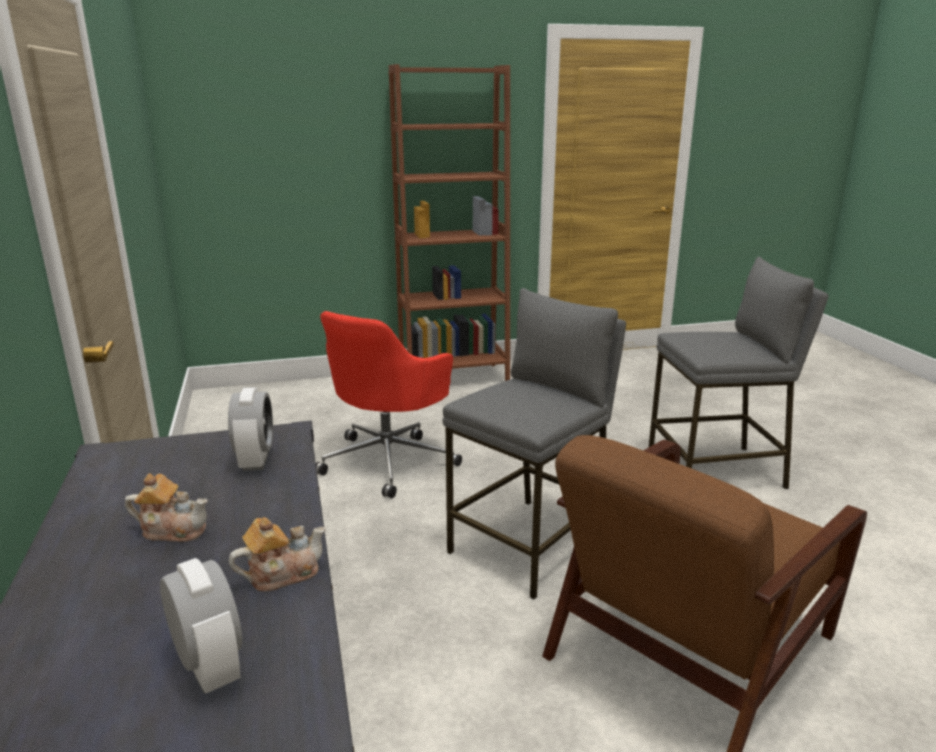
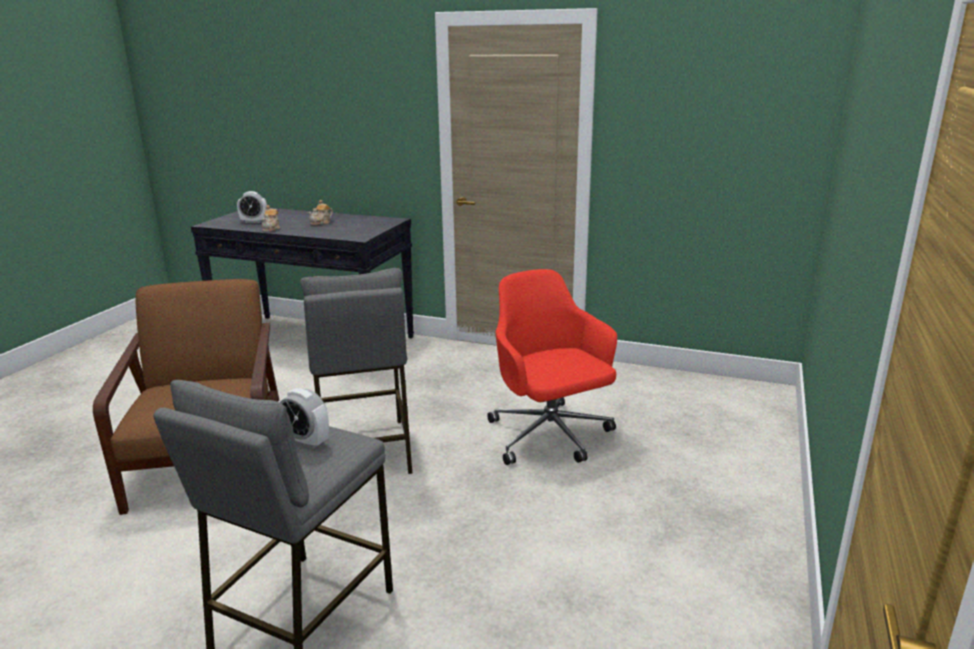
camera: 125 degrees right, 0 degrees up
(256, 460) = (346, 232): alarm clock -> alarm clock (305, 442)
(454, 378) = (746, 545): brown bookcase -> none

